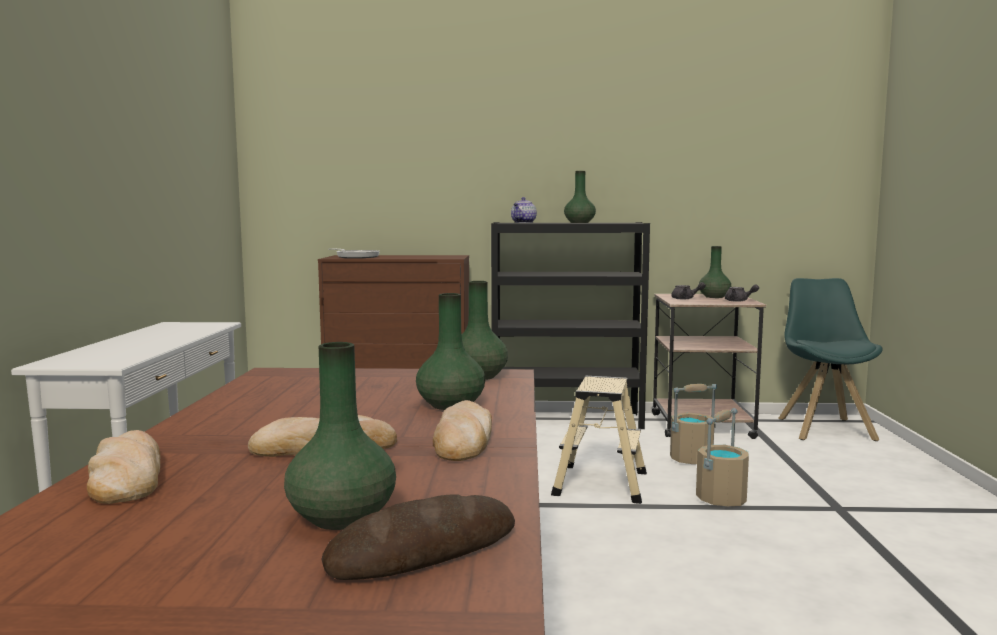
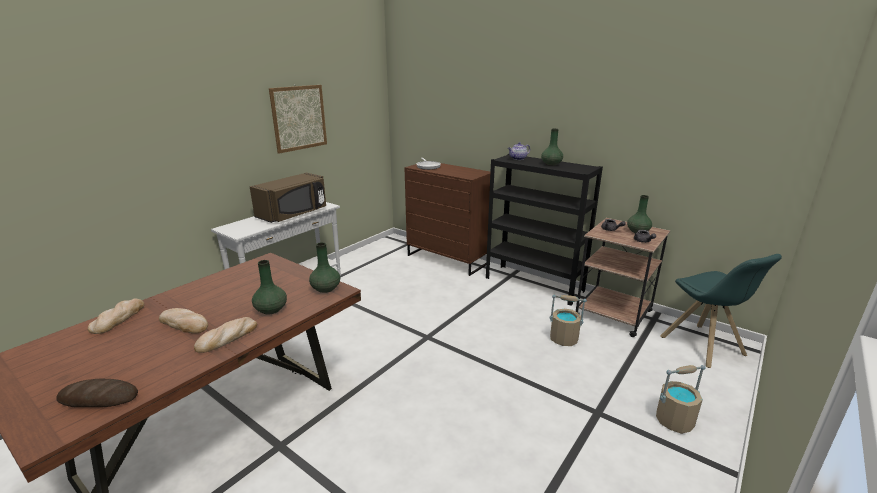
camera: 35 degrees right, 15 degrees up
(139, 153) = (299, 117): none -> picture
(171, 336) = (294, 214): none -> brown microwave
(342, 518) = (114, 370): green vase -> none
(600, 483) = (485, 338): beige step ladder -> none
(721, 499) = (535, 375): beige bucket -> beige bucket (674, 420)
(825, 429) = (703, 346): turquoise chair -> turquoise chair turned 120 degrees clockwise

